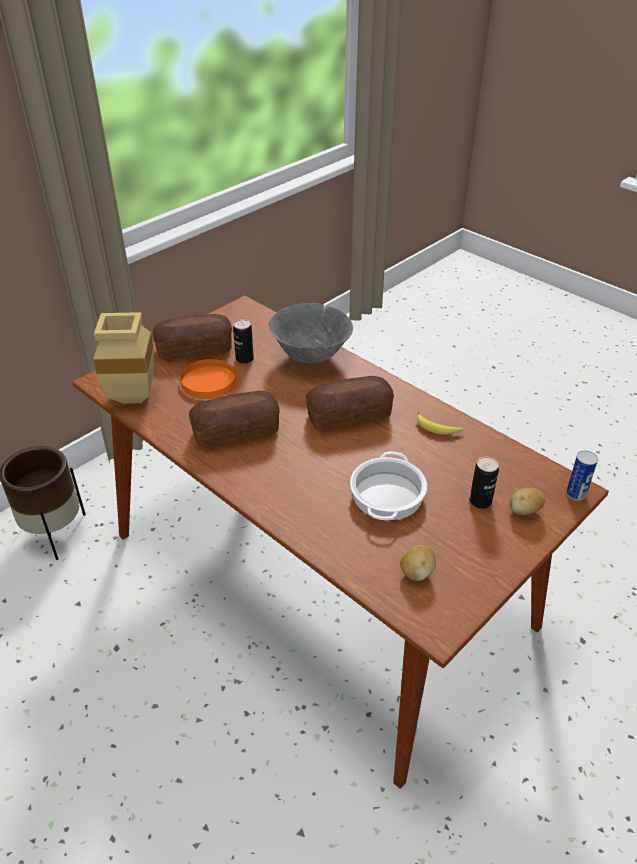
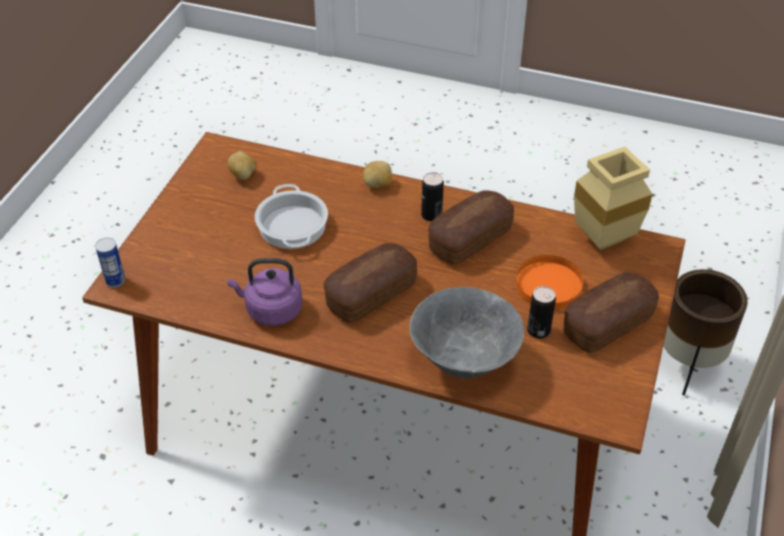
camera: 155 degrees right, 5 degrees up
(437, 428) = (271, 310): banana -> purple kettle
(480, 501) = (206, 246): can -> can (431, 215)
(524, 511) = (164, 250): potato -> potato (378, 185)

